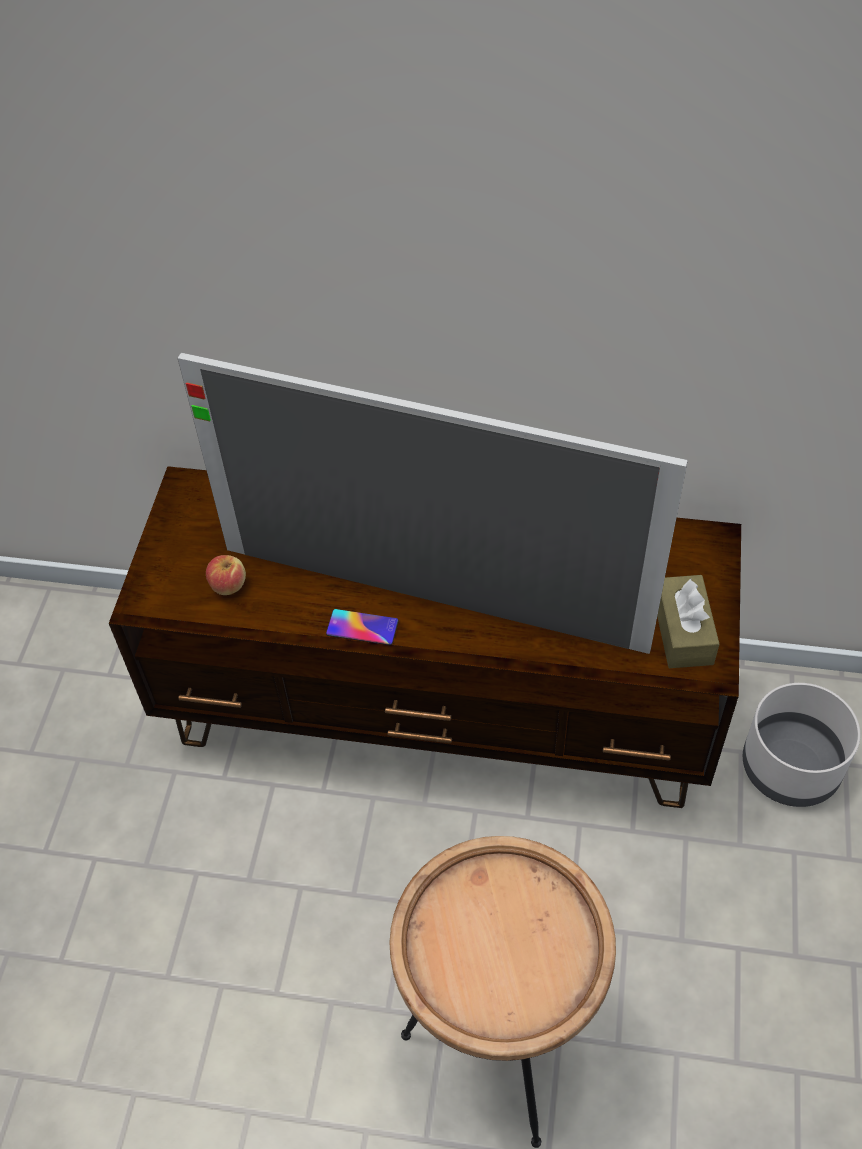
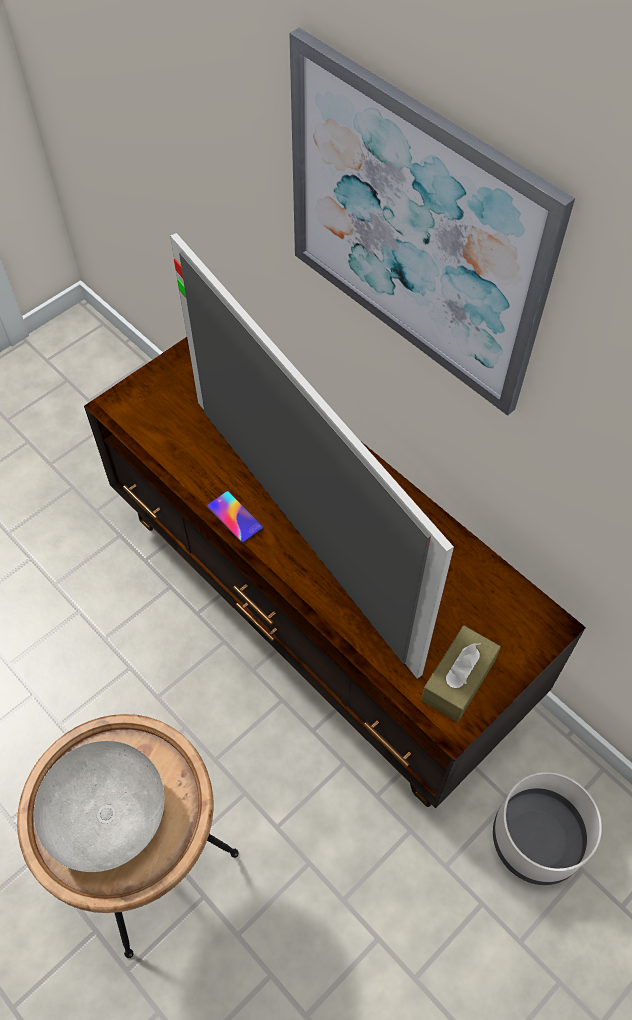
camera: 35 degrees right, 5 degrees up
(228, 584) = (177, 428): apple -> none
(440, 220) = (413, 229): none -> picture
(504, 955) = (108, 818): none -> grey bowl

